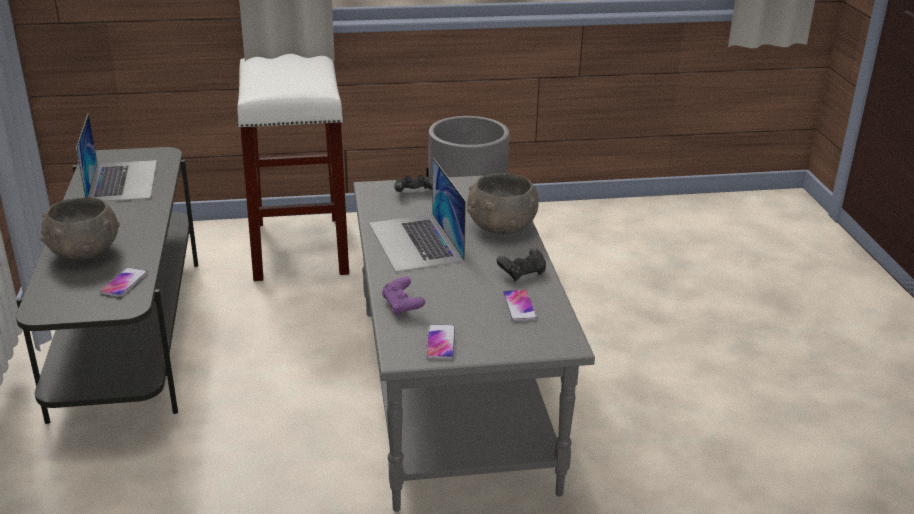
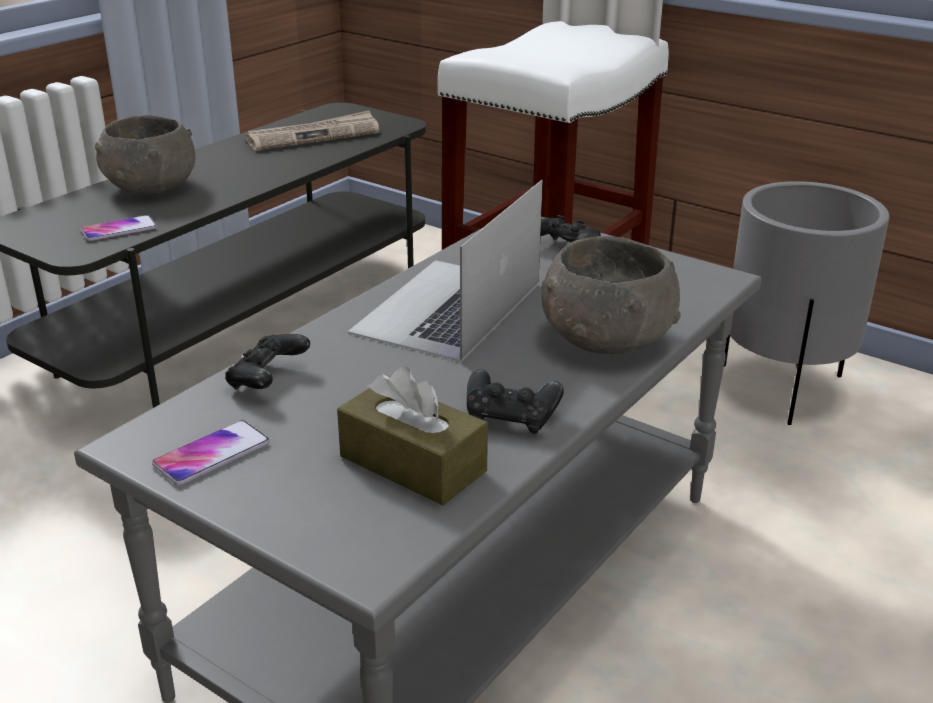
camera: 45 degrees right, 0 degrees up
(122, 180) = (314, 136): laptop -> newspaper
(402, 306) = (267, 380): purple game controller -> black game controller
(519, 306) = (412, 464): phone -> brown tissue box

